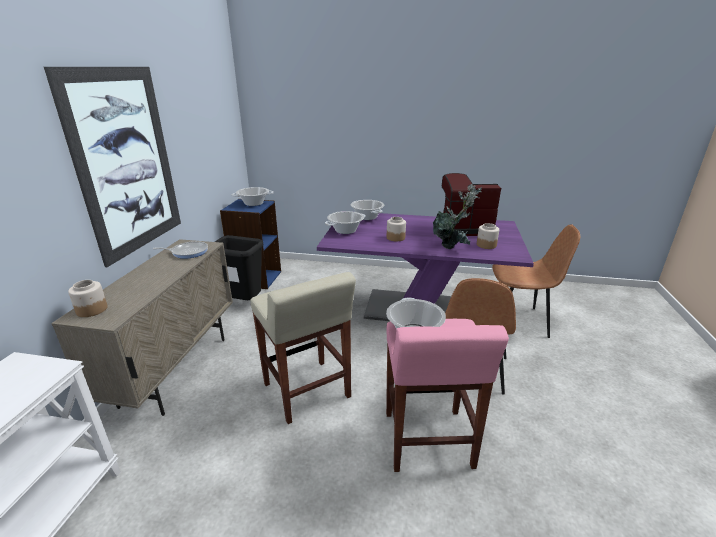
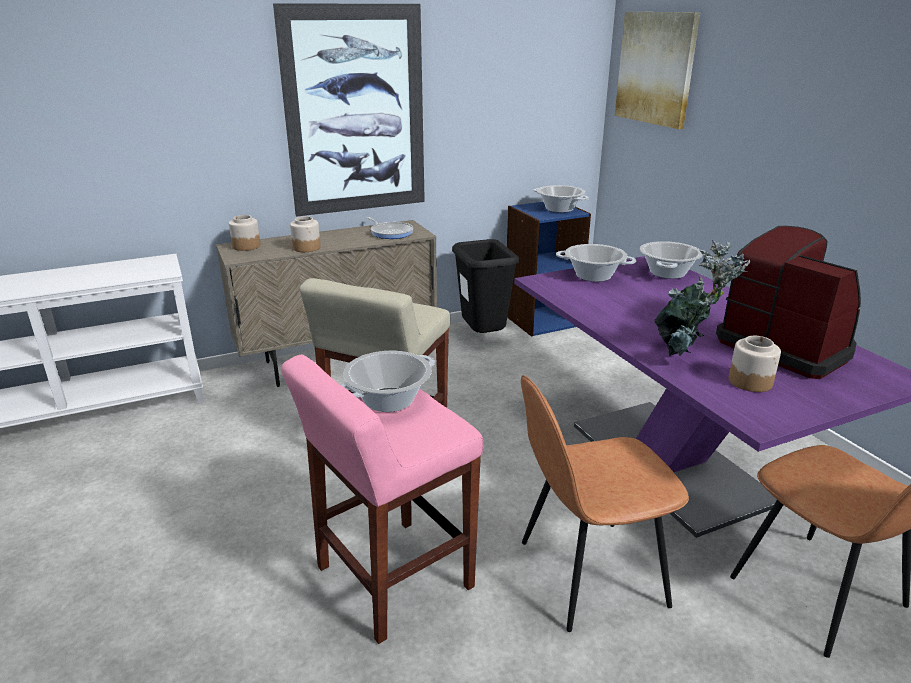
camera: 55 degrees right, 0 degrees up
(284, 106) = (656, 68): none -> picture
(395, 237) = (633, 310): jar -> jar (307, 248)

